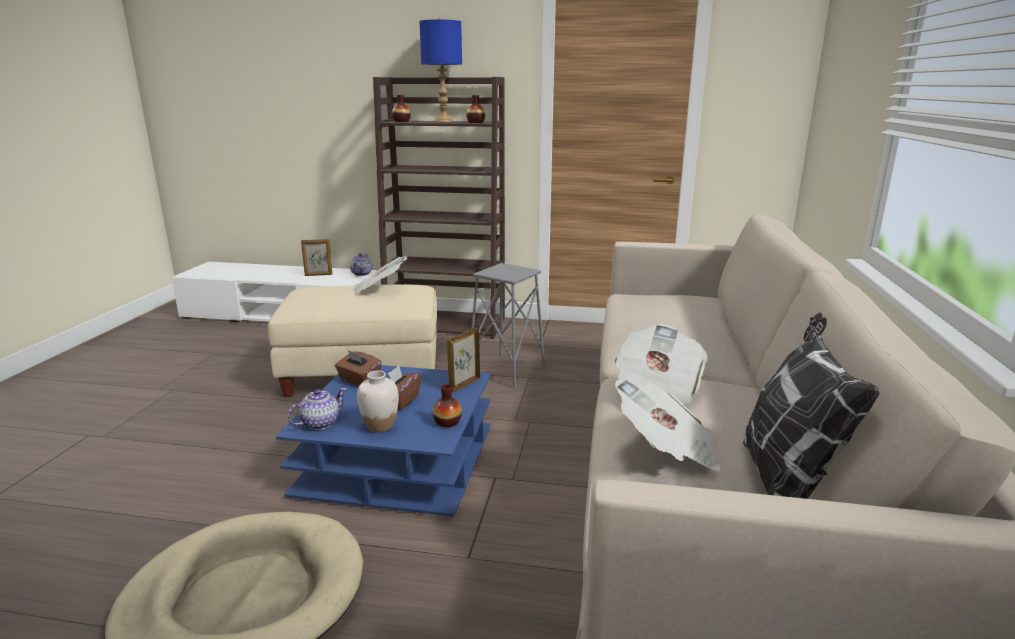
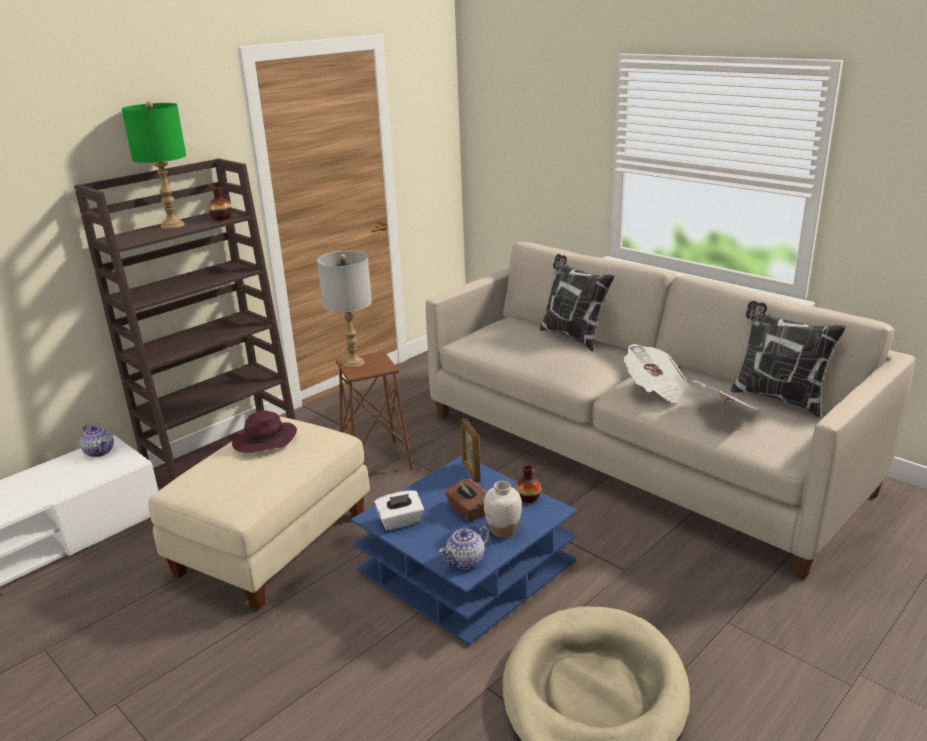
camera: 55 degrees left, 5 degrees up
(318, 275) = (48, 481): picture frame -> none
(320, 423) = (466, 560): teapot -> teapot turned 120 degrees counterclockwise
(359, 380) = (400, 521): brown tissue box -> white tissue box
(378, 289) = (264, 442): newspaper -> purple hat
(401, 121) = (129, 239): vase -> none
(443, 121) = (172, 225): blue table lamp -> green table lamp
(503, 267) = (353, 363): none -> grey table lamp
(506, 370) = (375, 462): grey stool -> brown stool
(717, 325) = (572, 336): none -> pillow

